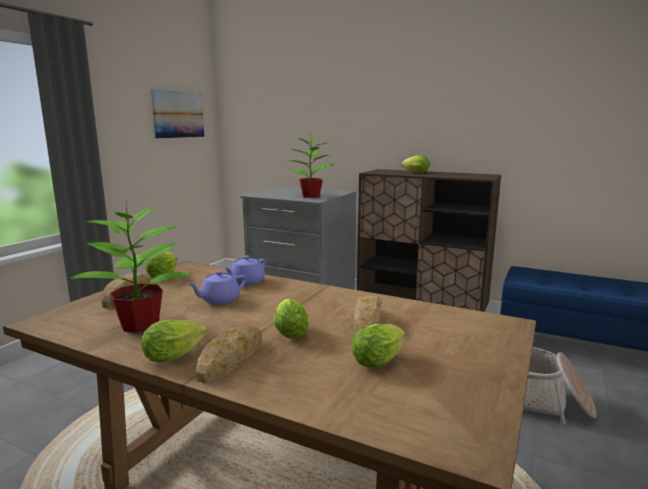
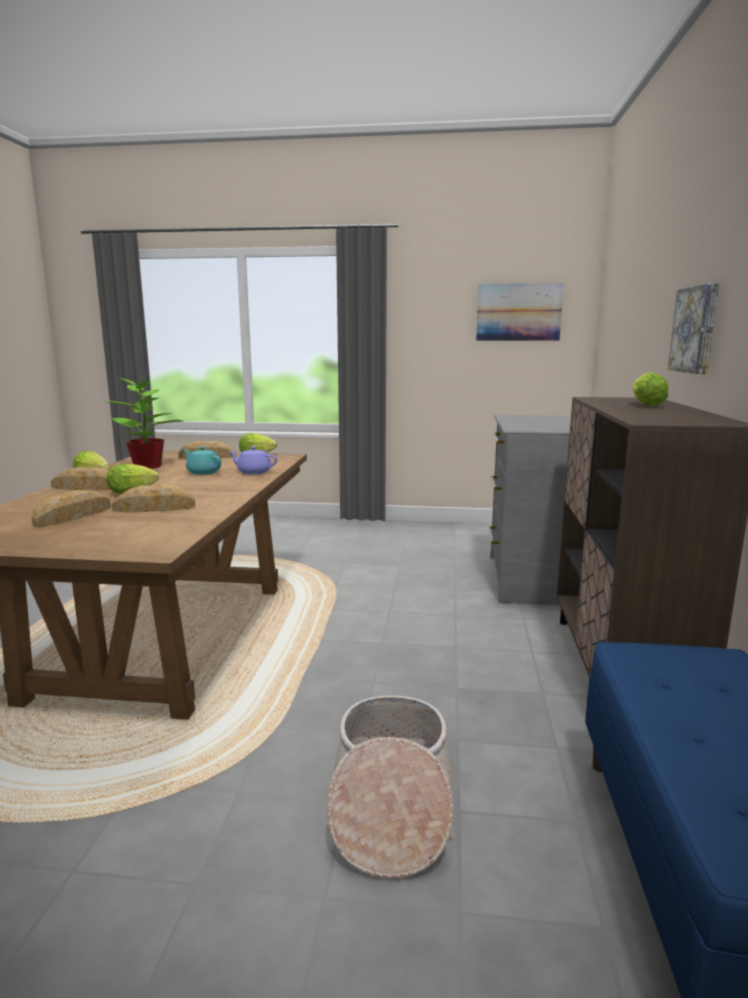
camera: 70 degrees right, 0 degrees up
(219, 300) = (203, 472): purple teapot -> turquoise teapot
(310, 196) = (541, 426): potted plant -> none
(380, 360) = (73, 516): lettuce -> bread
(406, 132) = (696, 330): none -> picture

